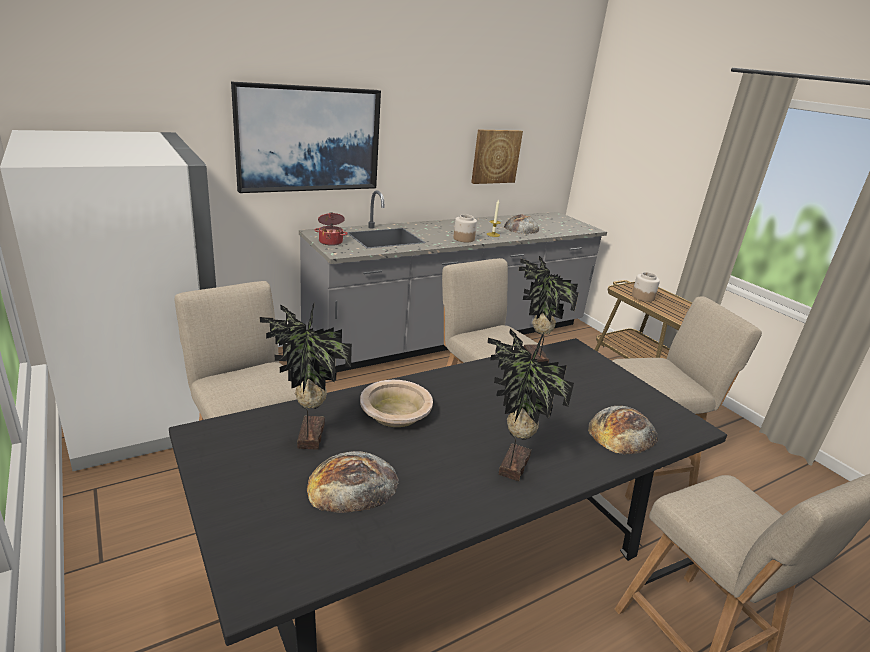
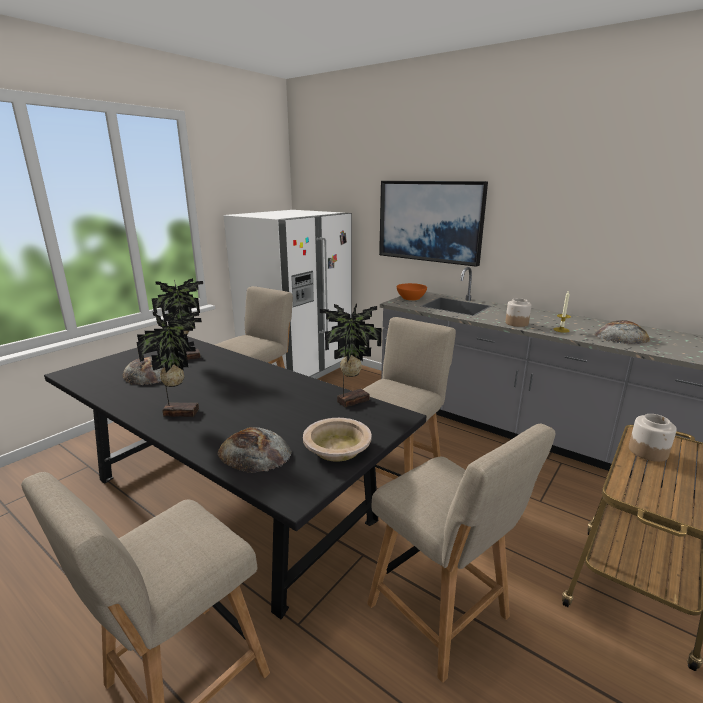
camera: 70 degrees right, 5 degrees down
(331, 242) = (411, 298): cooking pot -> orange bowl
(395, 412) = (225, 370): beige bowl -> beige bowl (337, 448)
(495, 156) = (633, 252): picture -> none

